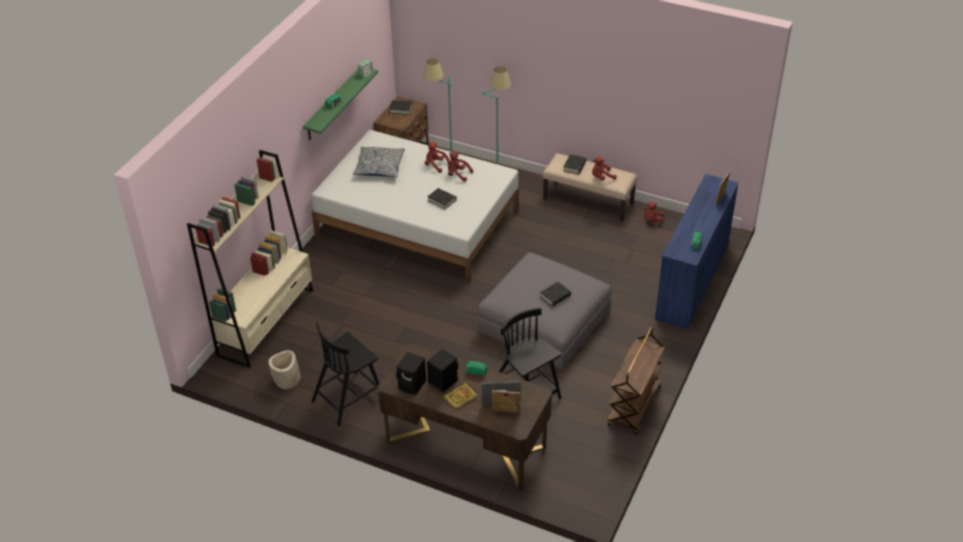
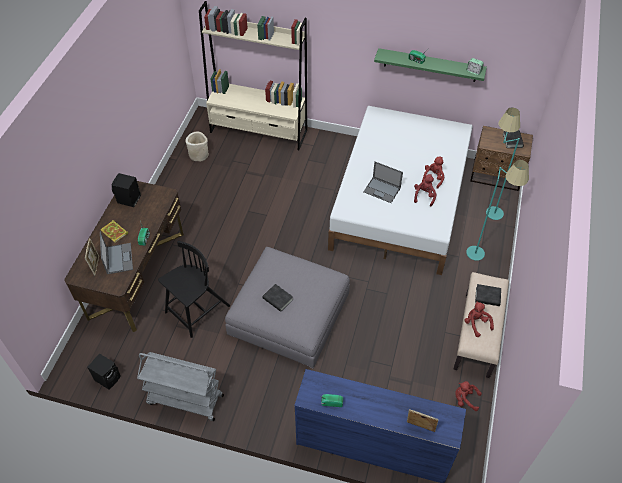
camera: 80 degrees right, 10 degrees up
(349, 398) = (183, 193): black chair -> none
(379, 167) = (417, 140): pillow -> none
(442, 200) = (382, 190): black book -> laptop
(442, 381) = (132, 218): black speaker -> black speaker (108, 377)
(634, 406) = (185, 400): brown cart -> grey cart

